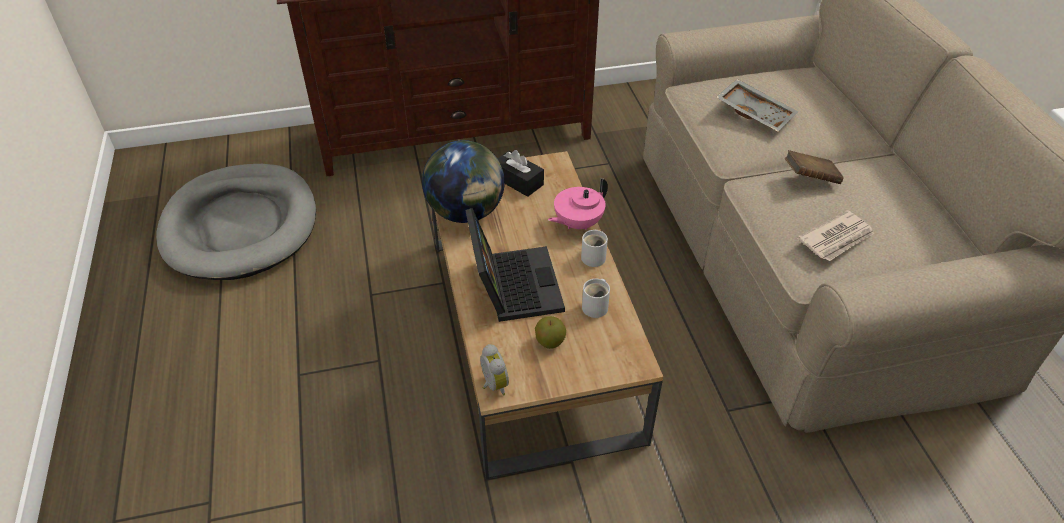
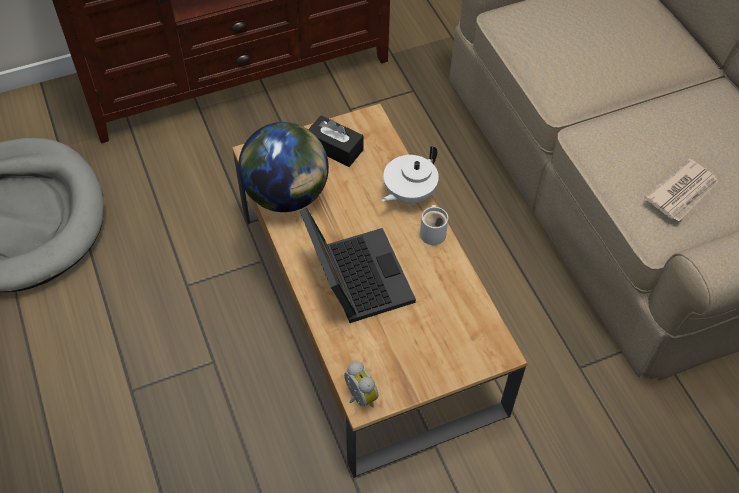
camera: 10 degrees left, 10 degrees up
(550, 342) = (407, 339): apple -> none
(577, 223) = (408, 194): pink teapot -> white teapot
(596, 306) = (447, 291): white mug -> none
(755, 113) = (579, 43): grey tray -> none
(810, 178) = (646, 121): brown book -> none

